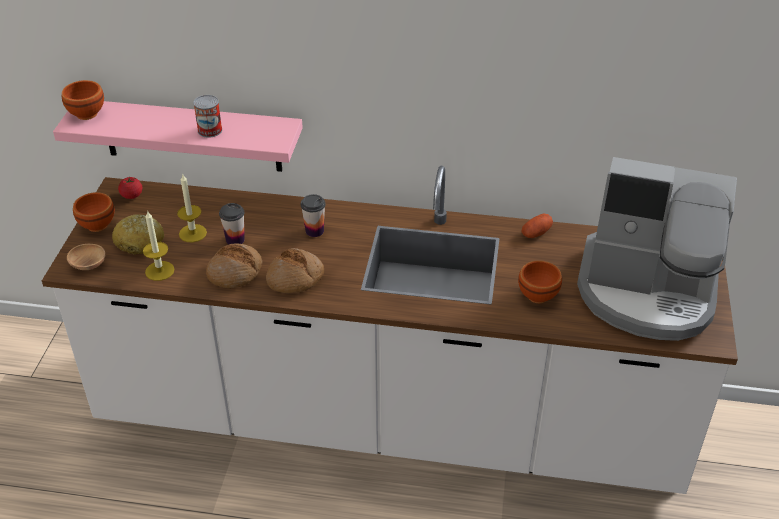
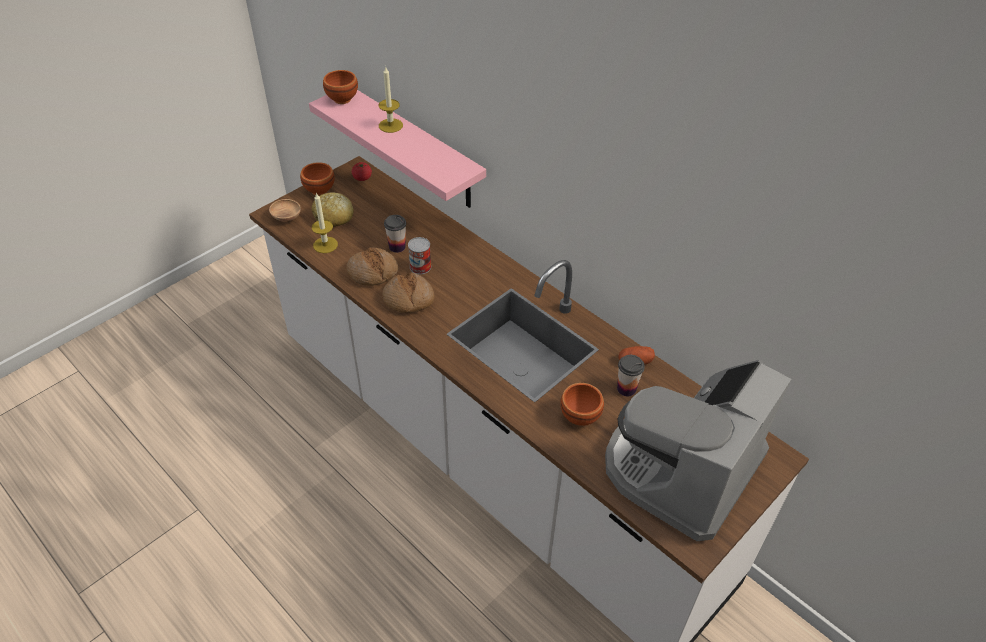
camera: 35 degrees right, 5 degrees up
(192, 233) = (374, 227): candle -> candle (390, 125)
(210, 130) = (410, 148): can -> can (420, 267)
(314, 231) = (459, 268): cup -> cup (626, 388)
(647, 292) = (681, 468): coffee machine -> coffee machine turned 75 degrees clockwise

